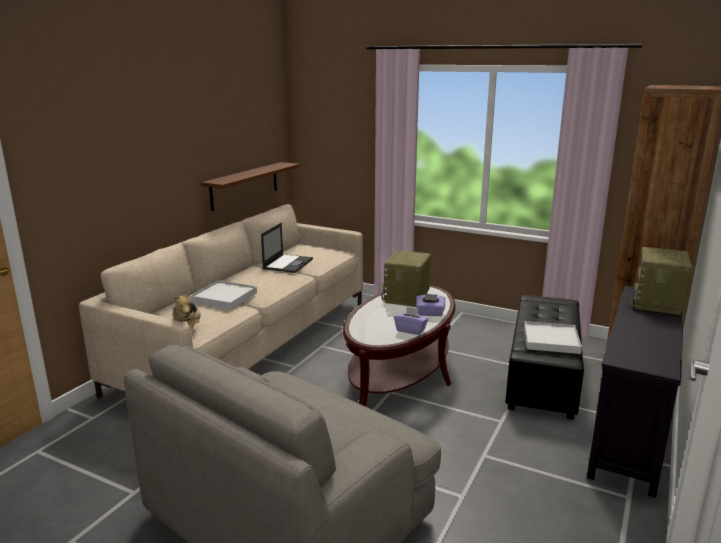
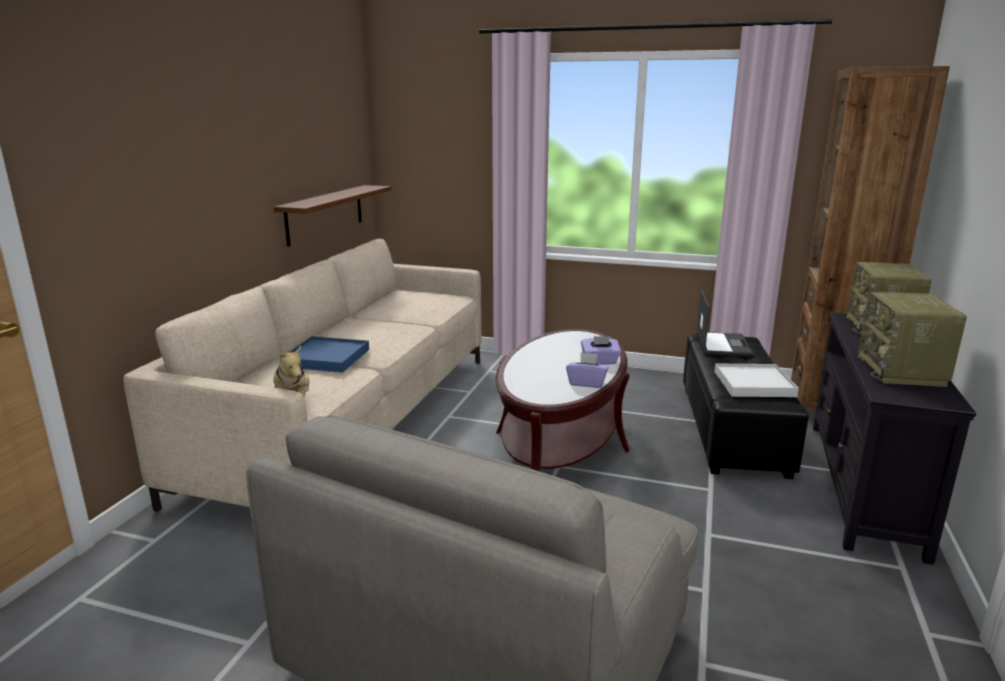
camera: 10 degrees left, 0 degrees up
(224, 297) = (326, 358): white tray -> blue tray
(288, 263) = (394, 312): laptop -> laptop (722, 344)
(407, 297) = (561, 345): radio -> radio (902, 371)

